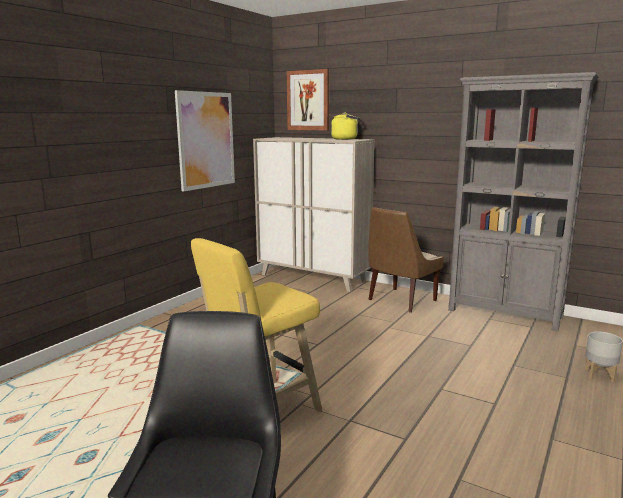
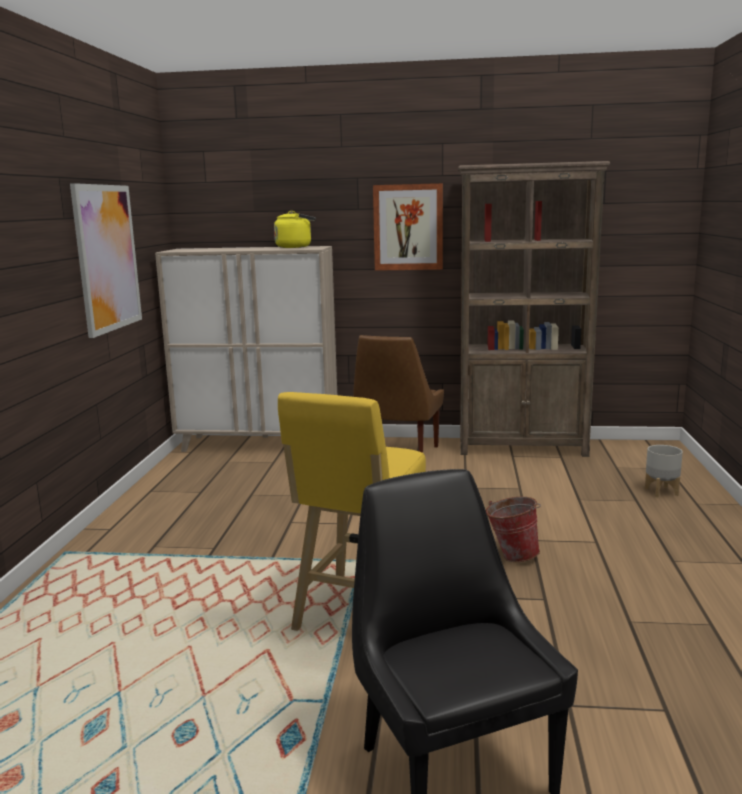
camera: 25 degrees left, 0 degrees up
(308, 100) = (226, 194): picture -> picture (408, 227)
(412, 397) = (511, 555): none -> bucket
(505, 313) = (523, 448): grey bookcase -> brown bookcase

